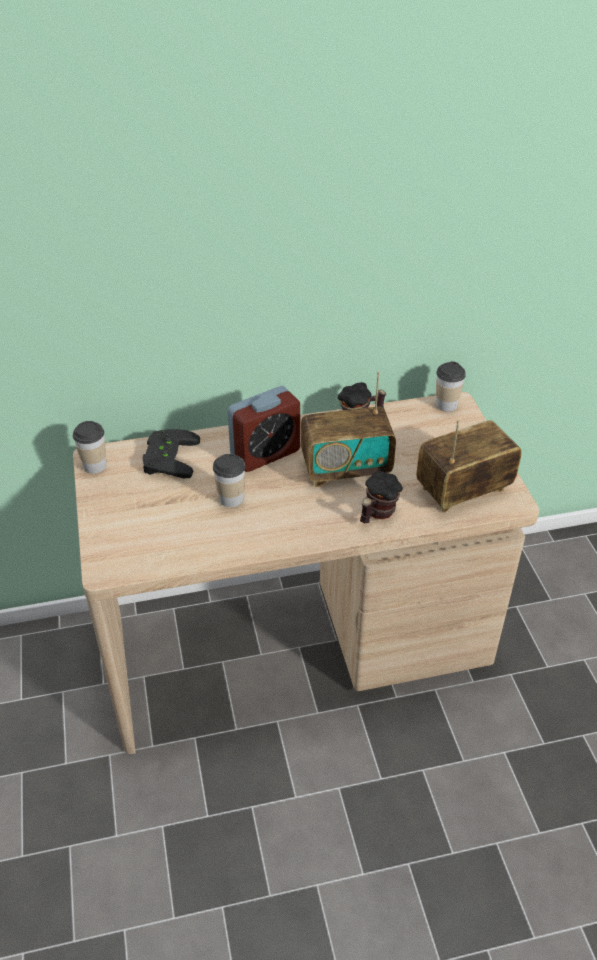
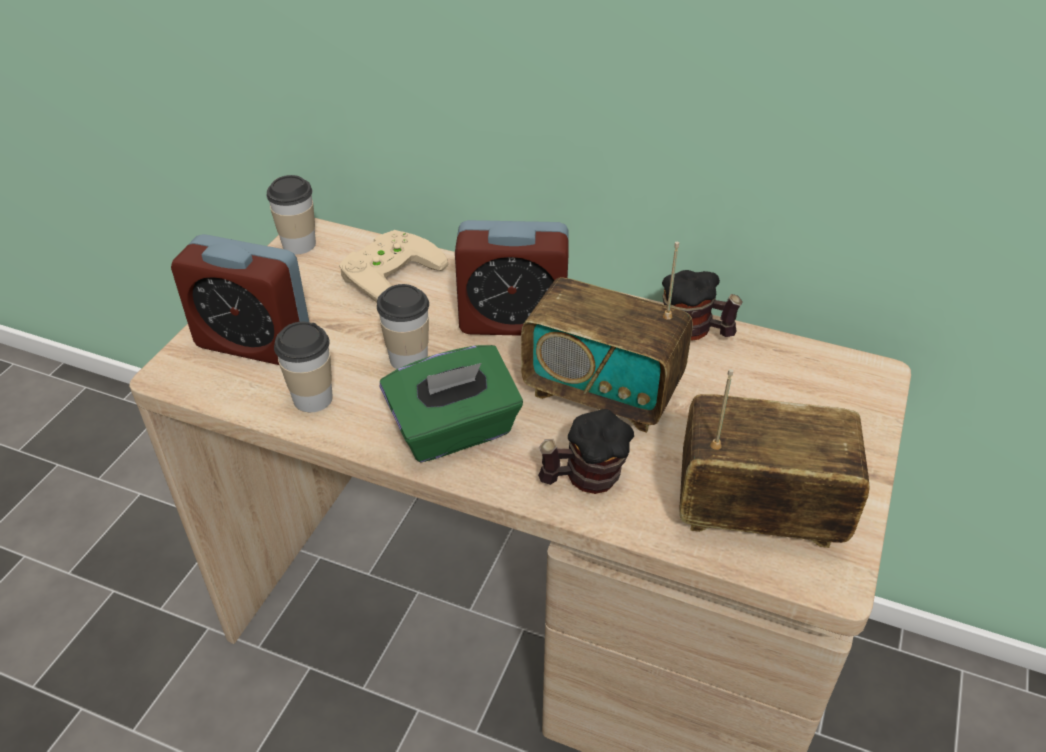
camera: 35 degrees right, 0 degrees up
(133, 531) = (254, 342): none -> alarm clock
(167, 457) = (388, 271): black game controller -> beige game controller
(294, 523) = (454, 431): none -> green tissue box
(446, 405) = (852, 369): cup -> cup (312, 398)

